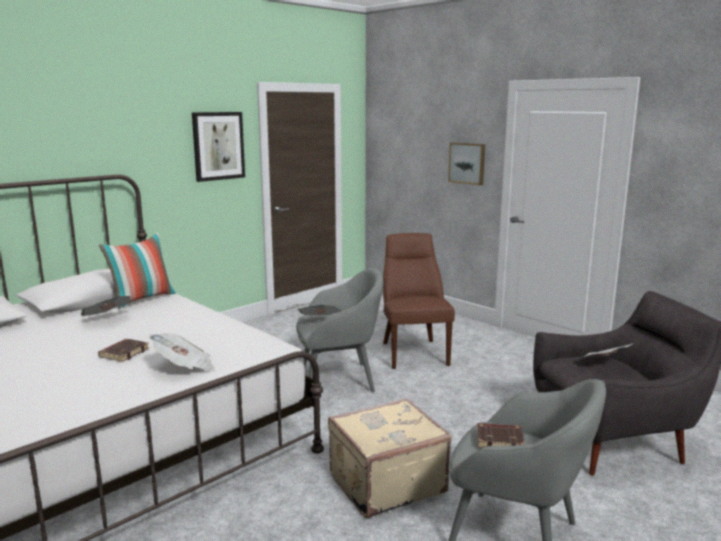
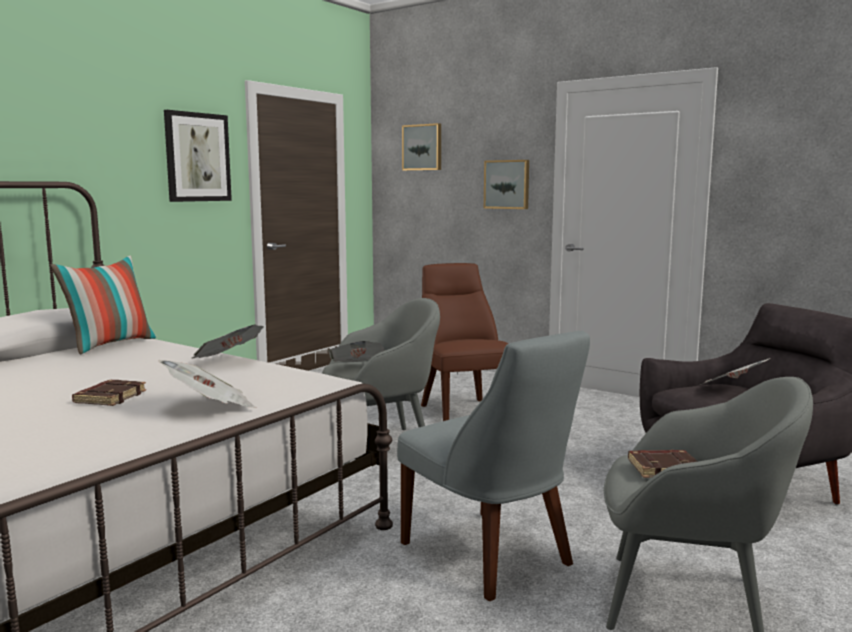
camera: 10 degrees left, 5 degrees down
(107, 319) = (67, 365): newspaper -> newspaper (228, 361)
(385, 483) = (491, 556): beige suitcase -> grey chair
(403, 127) = (422, 147): none -> picture

